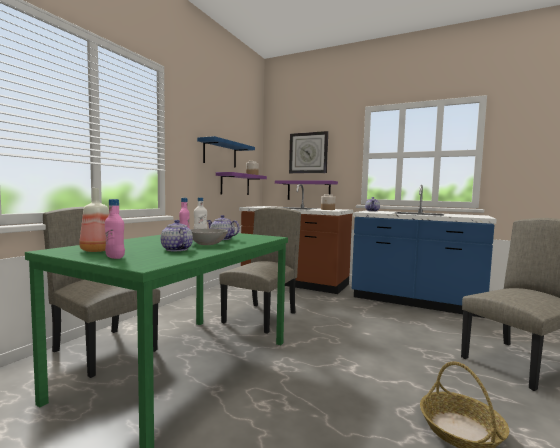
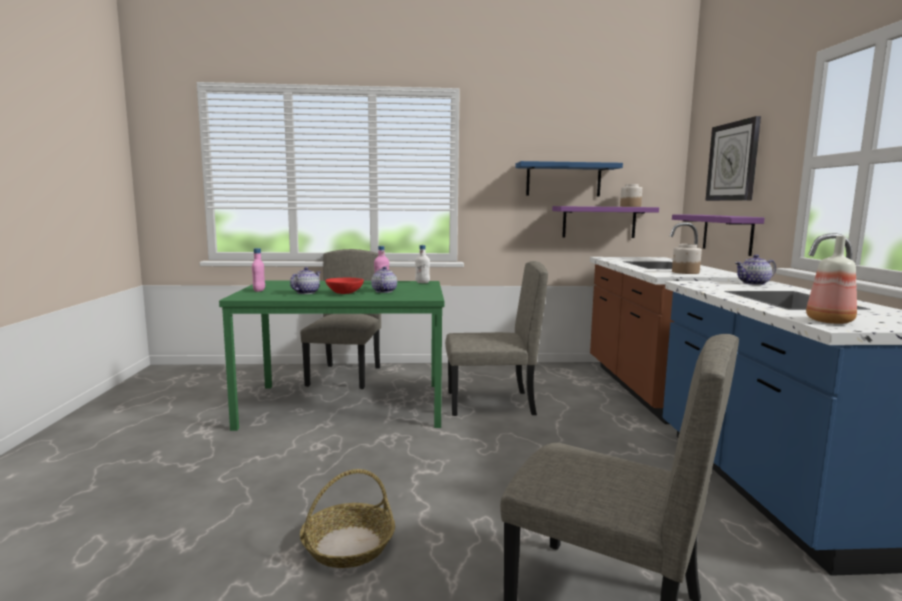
camera: 60 degrees right, 5 degrees up
(96, 250) = (279, 285): bottle -> bottle (828, 321)
(207, 244) = (344, 293): grey bowl -> red bowl

